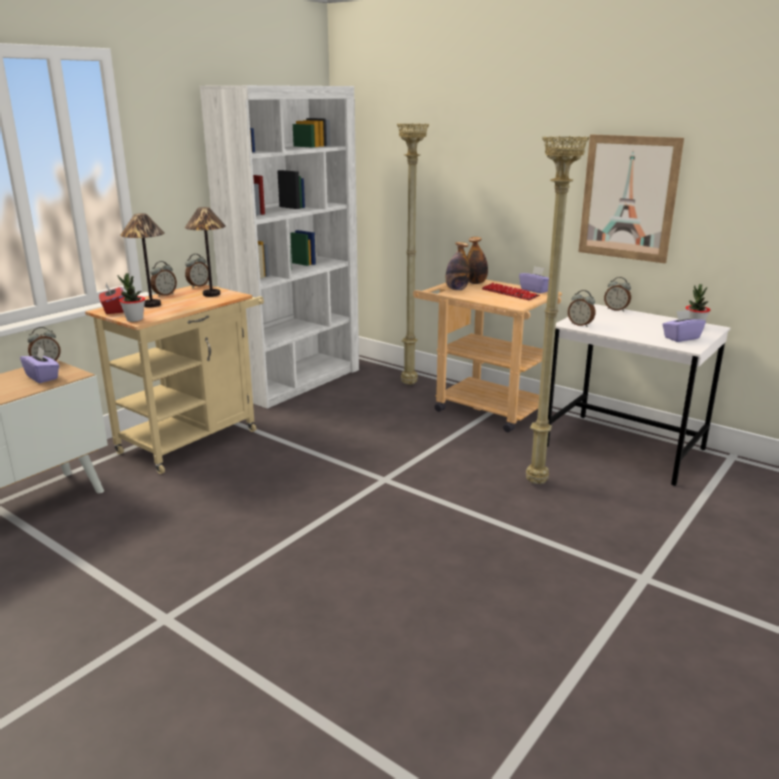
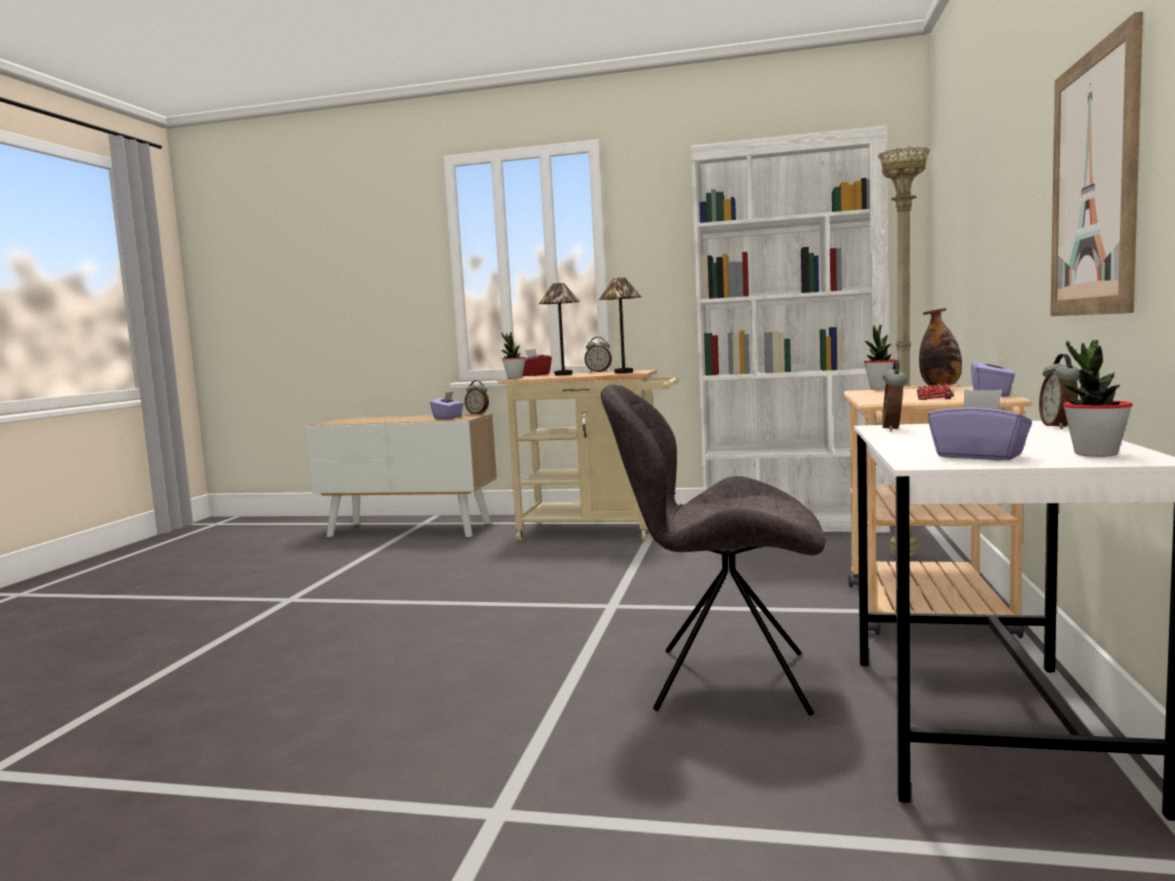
camera: 65 degrees right, 15 degrees down
(198, 286) = (644, 370): alarm clock -> none
(456, 289) = (881, 388): bottle -> potted plant
(535, 482) = (723, 680): beige floor lamp -> grey chair

